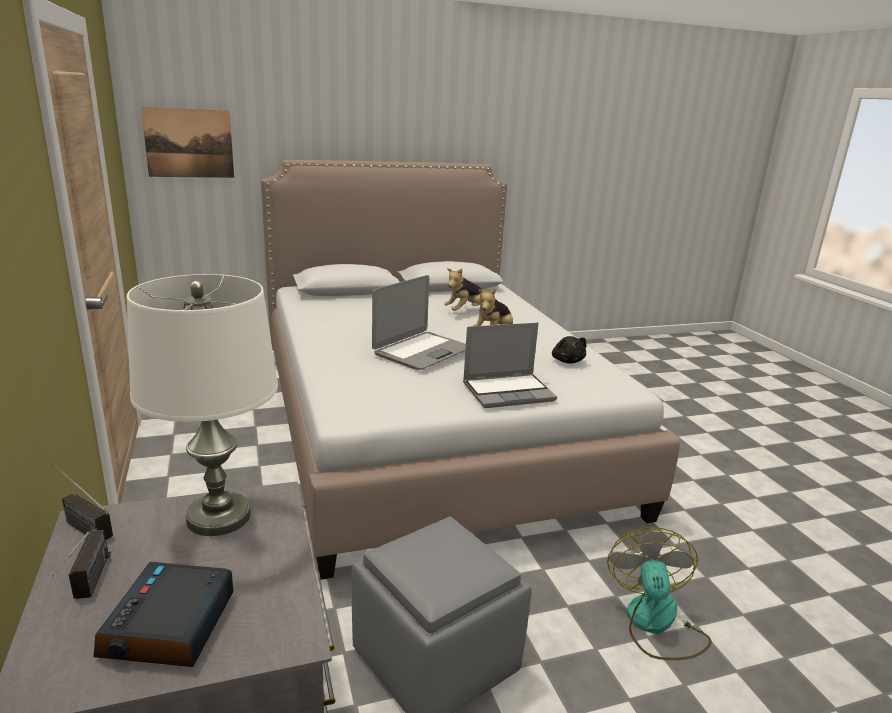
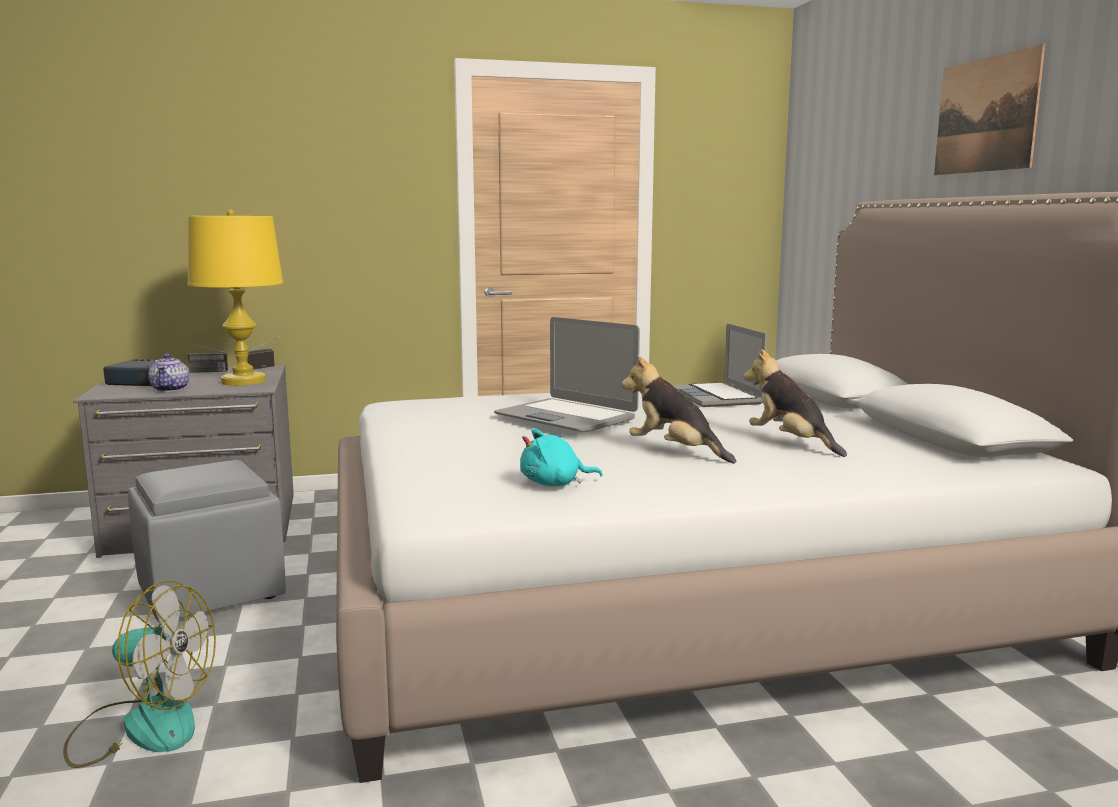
camera: 95 degrees right, 10 degrees down
(189, 143) = (819, 189): picture -> picture (986, 115)
(218, 517) = (243, 381): white table lamp -> yellow table lamp
(264, 570) = (171, 389): none -> teapot
(509, 392) = (430, 448): laptop -> laptop (717, 397)
(567, 361) = (554, 484): black plush toy -> turquoise plush toy

